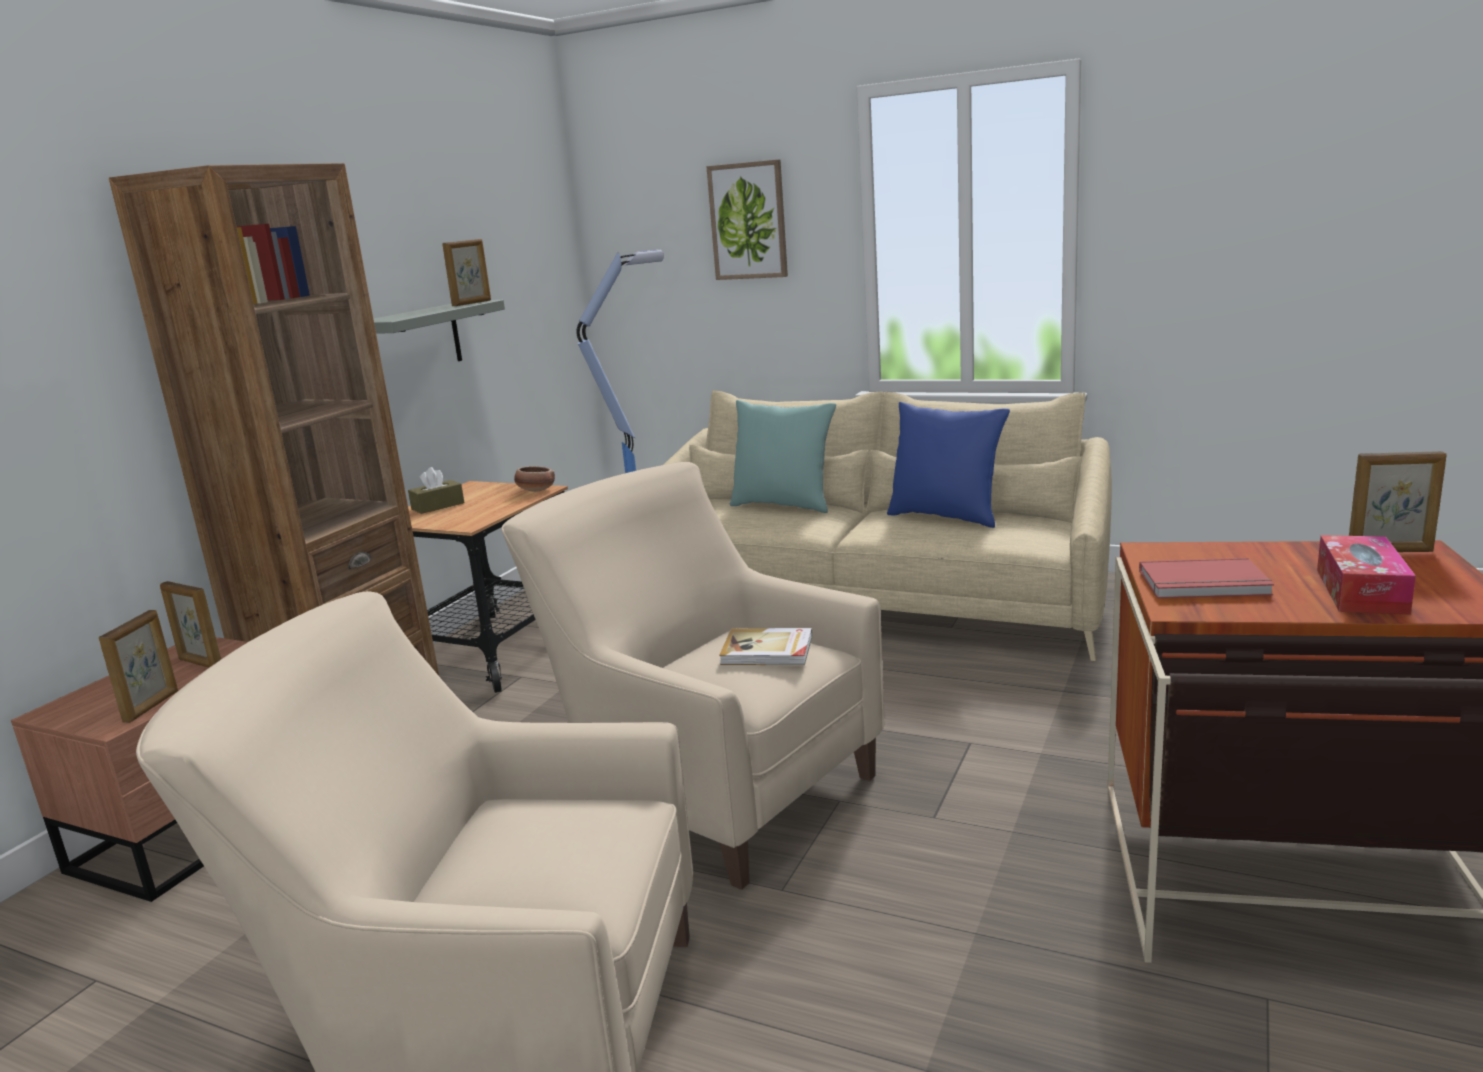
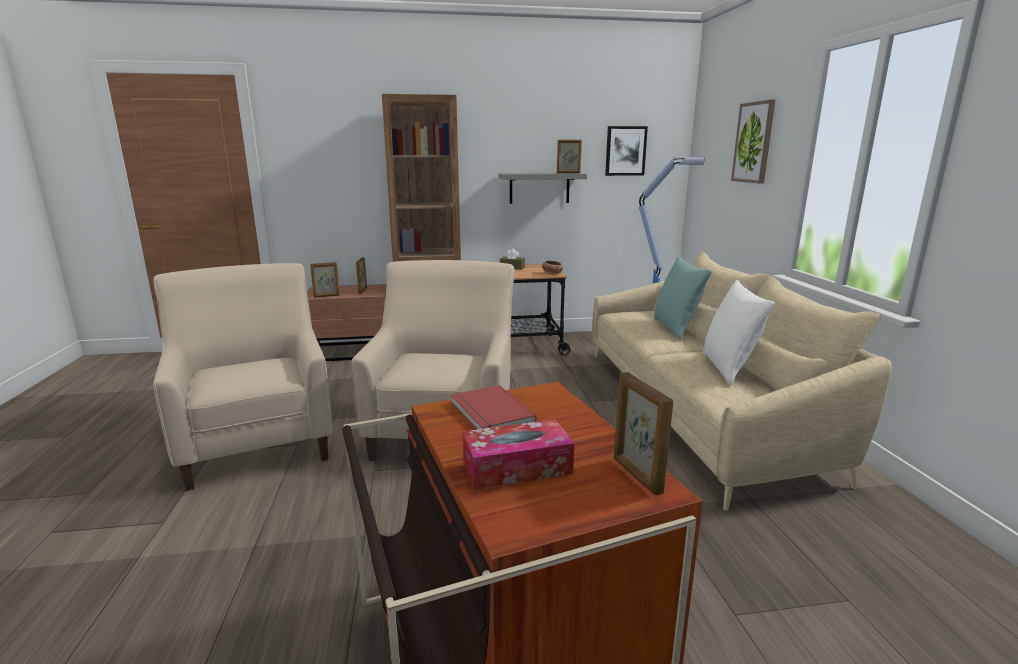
camera: 55 degrees right, 0 degrees up
(512, 253) = (625, 151): none -> picture
(767, 651) = (445, 364): book -> none
(946, 516) = (728, 369): blue pillow -> white pillow

